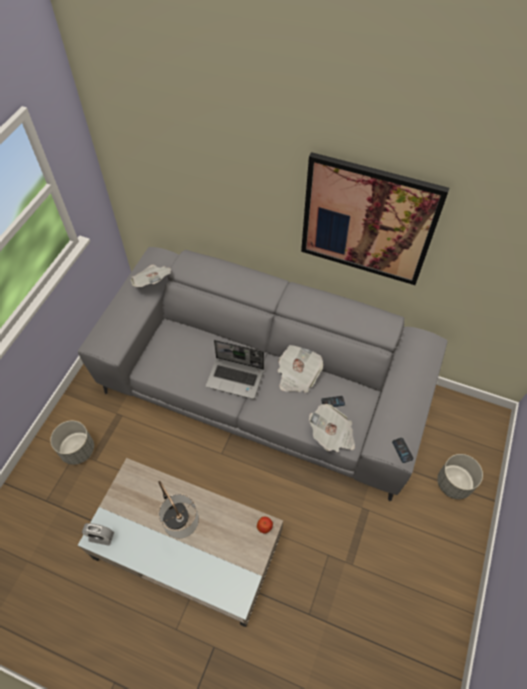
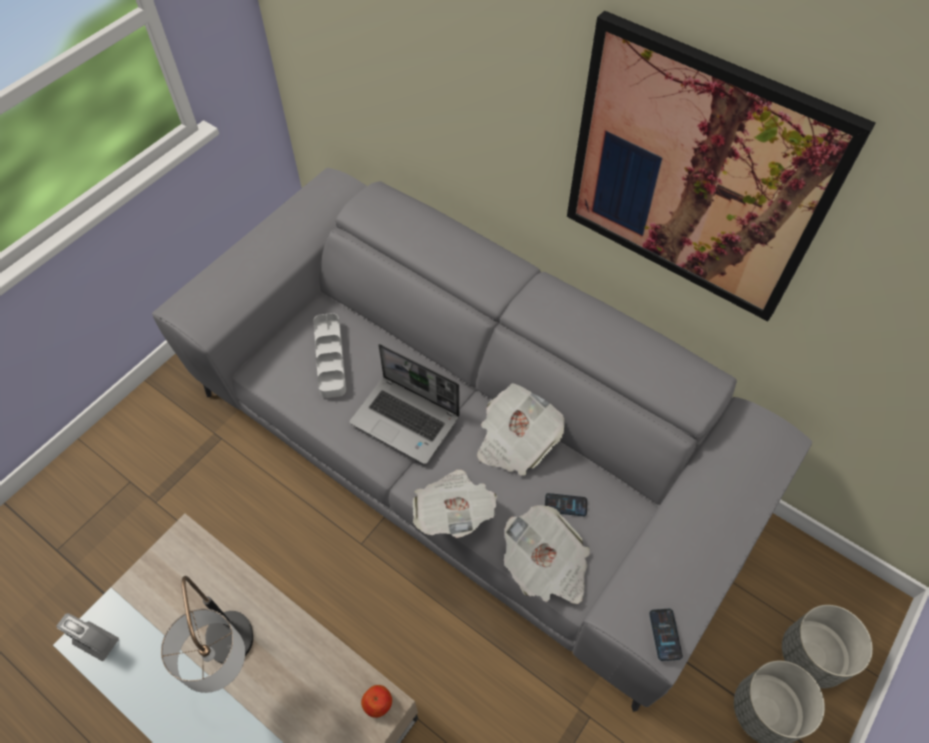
camera: 15 degrees right, 0 degrees up
(78, 450) = (134, 478): grey planter -> grey planter (811, 655)
(152, 282) = (310, 225): newspaper -> newspaper (454, 511)
(182, 354) = (330, 358): none -> grey tray

